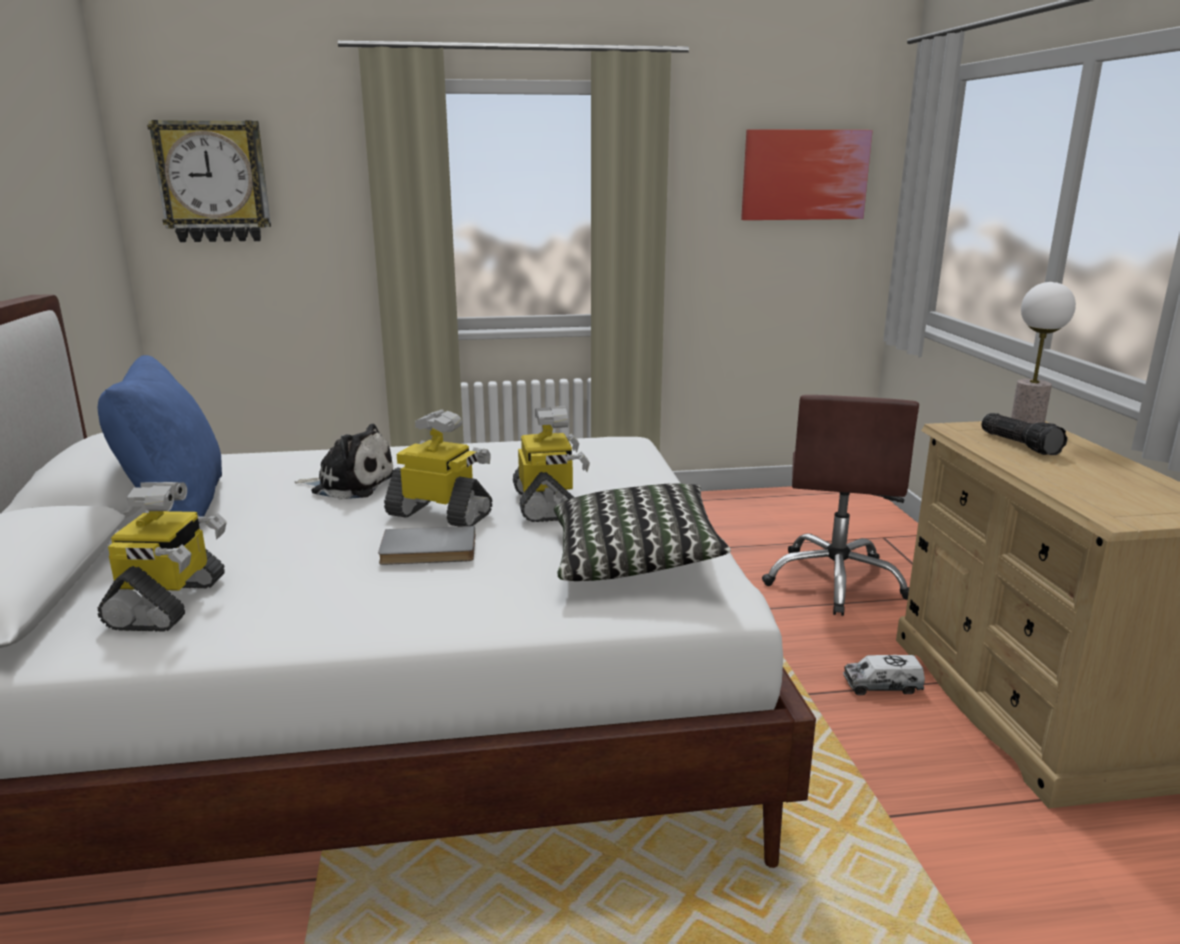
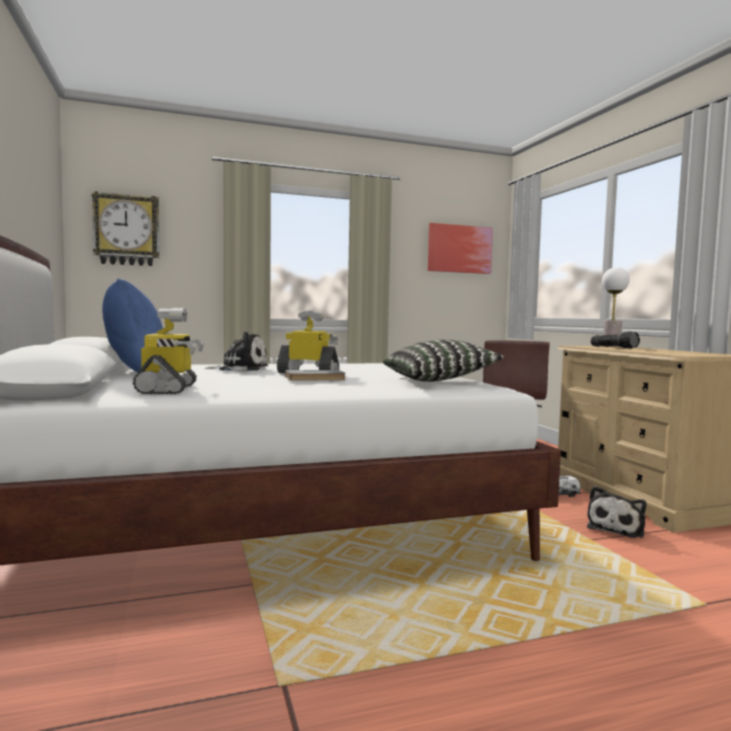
camera: 10 degrees left, 15 degrees down
(547, 504) = (368, 372): toy robot -> none
(950, 788) = (616, 528): none -> plush toy

